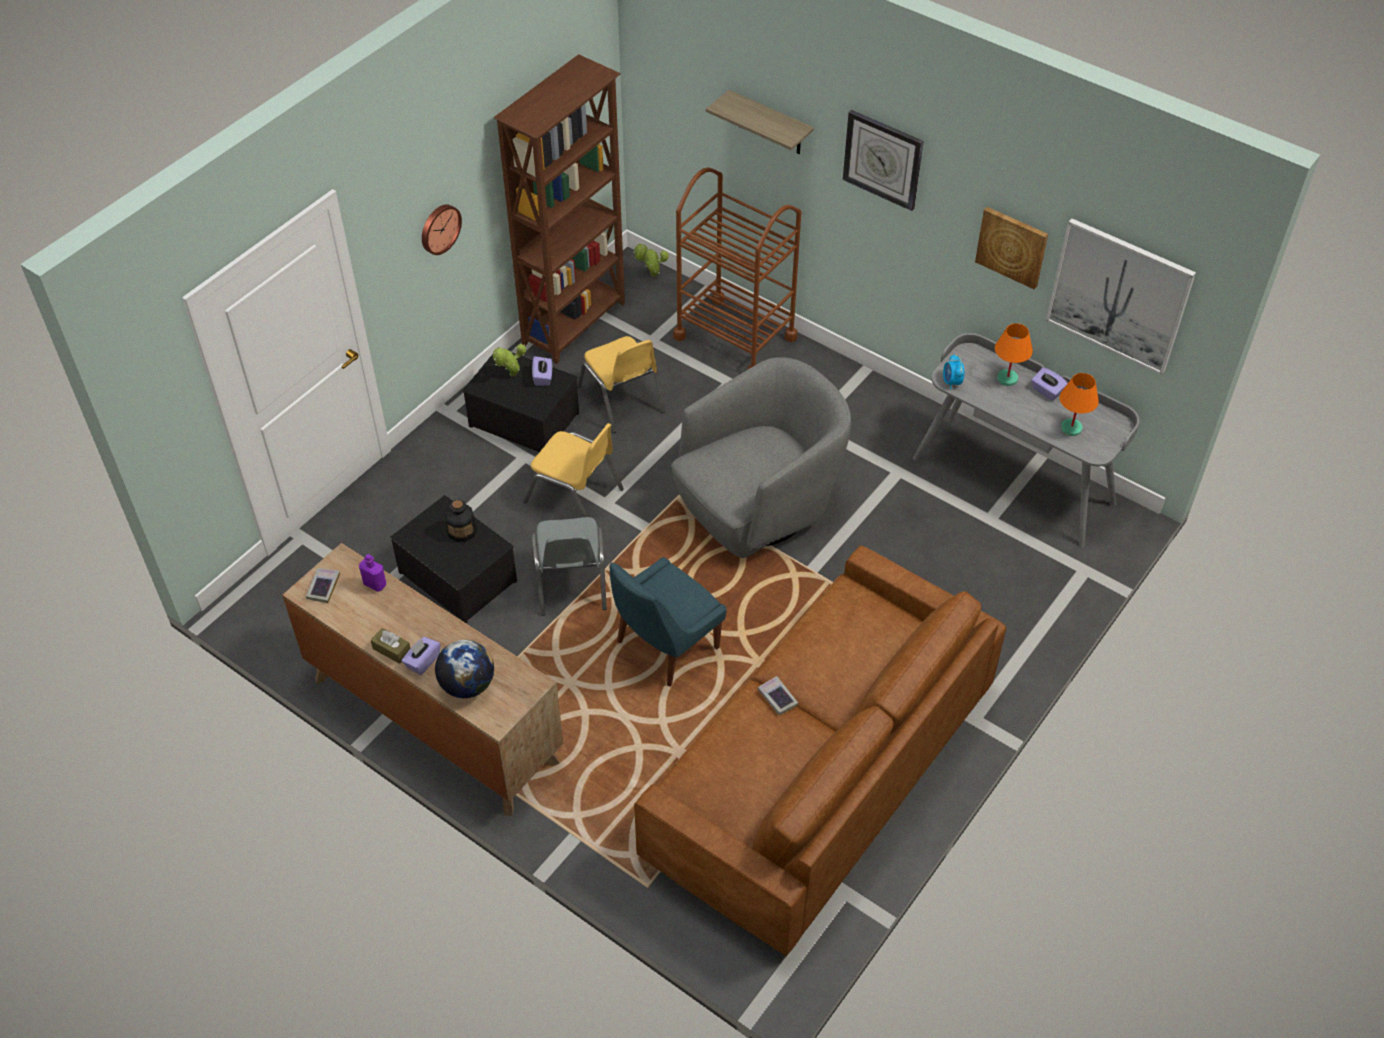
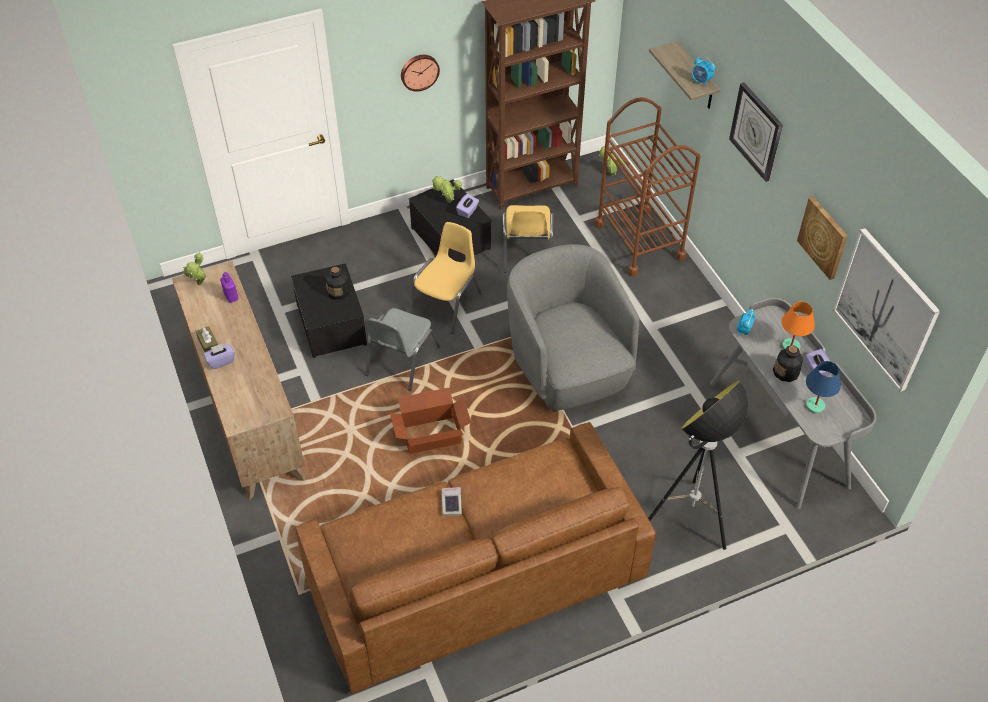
camera: 30 degrees right, 0 degrees up
(323, 587) = (199, 284): book -> potted plant
(467, 685) = (236, 390): globe -> none
(574, 495) = (446, 304): yellow chair -> yellow chair turned 120 degrees counterclockwise
(664, 647) = (431, 435): blue chair -> cardboard box
(759, 507) = (568, 368): grey armchair -> grey armchair turned 105 degrees counterclockwise
(788, 126) = (701, 81): none -> alarm clock
(990, 608) = (689, 520): none -> floor lamp
(1021, 406) = (786, 372): none -> bottle
(1071, 428) = (815, 406): orange table lamp -> blue table lamp

